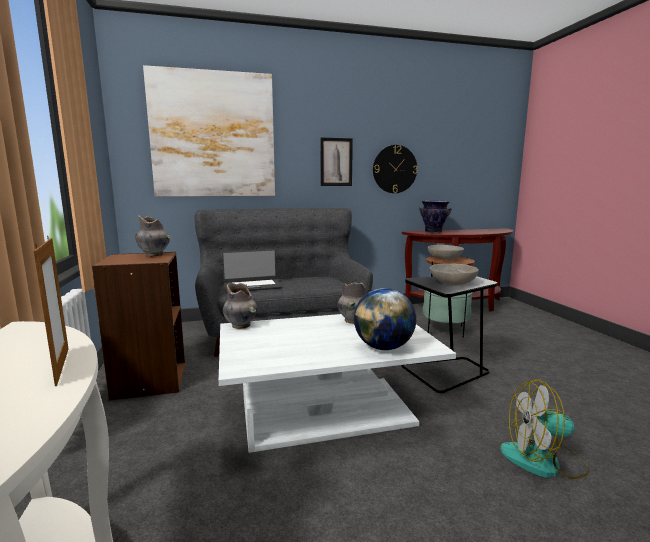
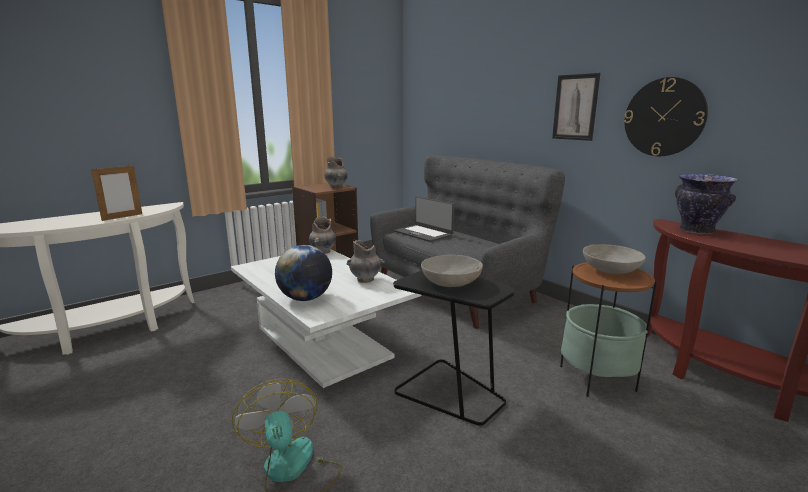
camera: 65 degrees right, 5 degrees up
(213, 135) = (462, 82): picture -> none

